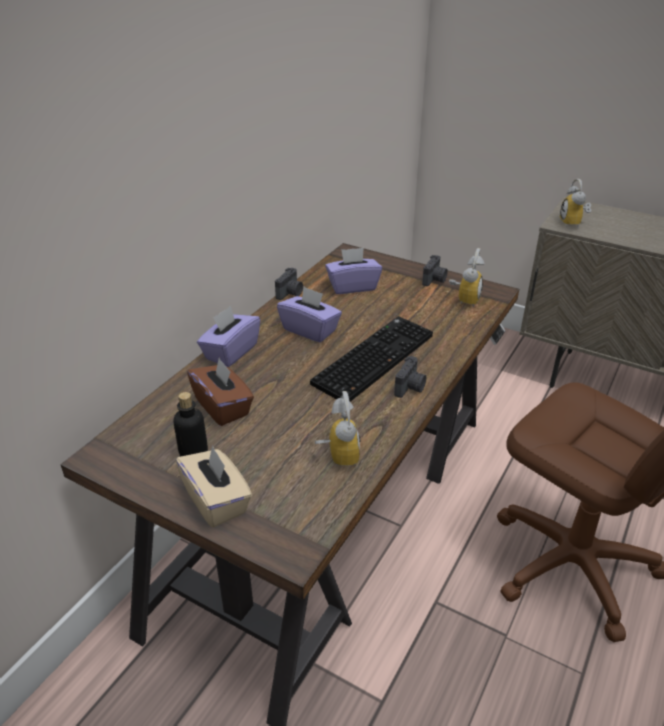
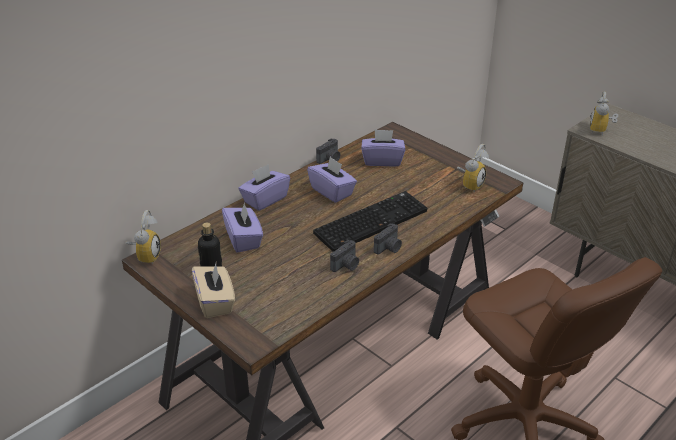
camera: 15 degrees right, 0 degrees up
(223, 407) = (244, 239): brown tissue box -> purple tissue box
(336, 455) = (310, 287): alarm clock -> alarm clock (145, 256)
(435, 280) = (454, 164): camera -> camera (346, 265)

